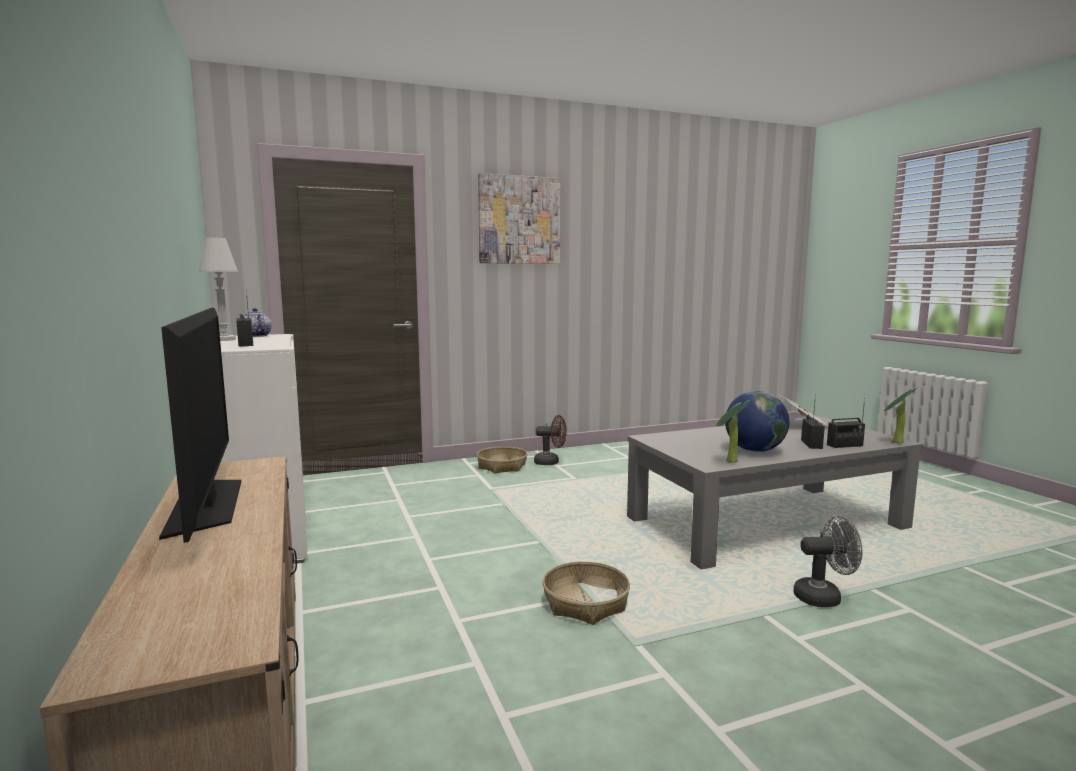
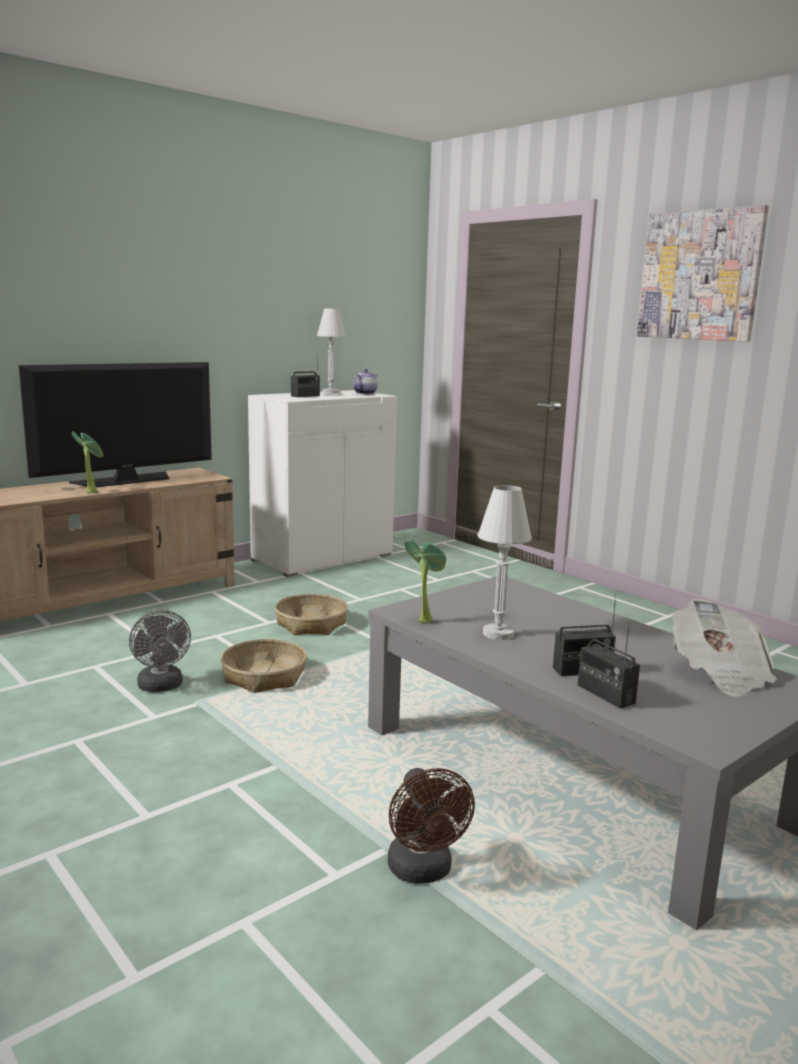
camera: 70 degrees right, 5 degrees up
(502, 466) = (590, 603): basket -> basket (311, 624)
(551, 462) = (645, 623): brown fan -> brown fan (423, 872)
(754, 450) = (498, 634): globe -> white table lamp
(824, 597) = (340, 807): grey fan -> grey fan (161, 687)
(895, 442) = (687, 740): potted plant -> potted plant (92, 492)

